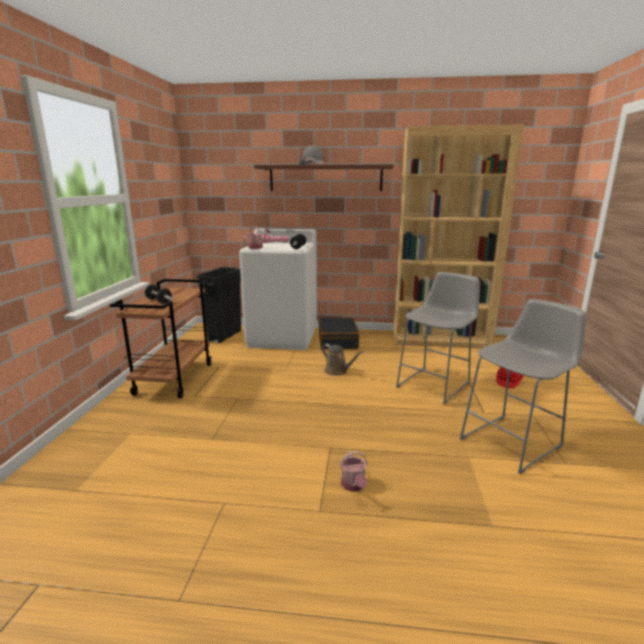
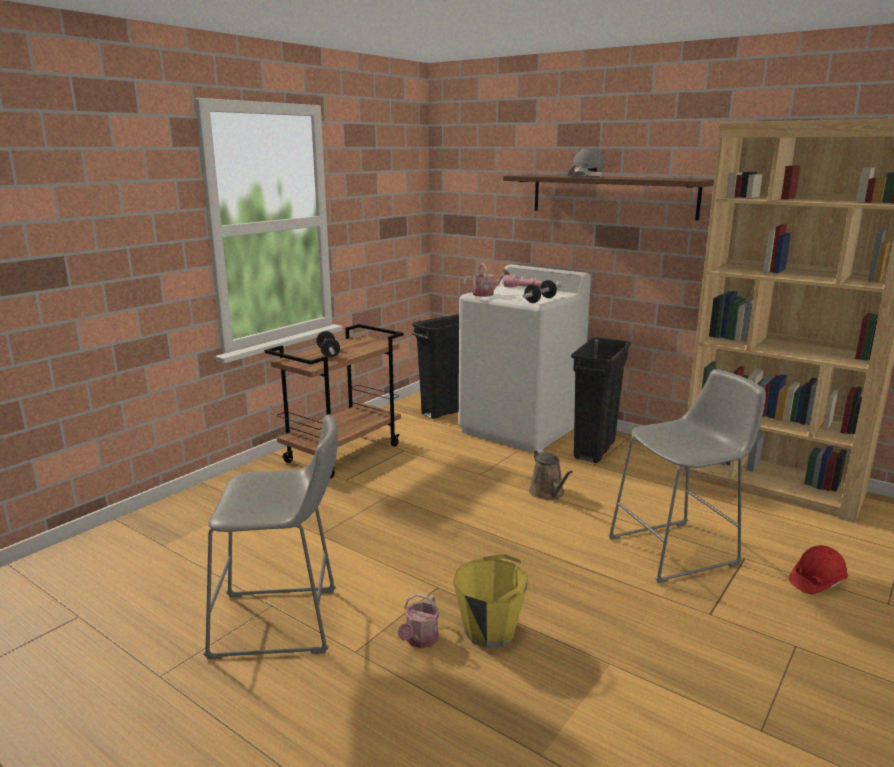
camera: 30 degrees right, 0 degrees up
(338, 341) = (594, 450): black suitcase -> black trash can
(389, 463) = (490, 630): none -> yellow bucket
(514, 441) = (709, 670): grey stool -> grey stool (283, 623)

